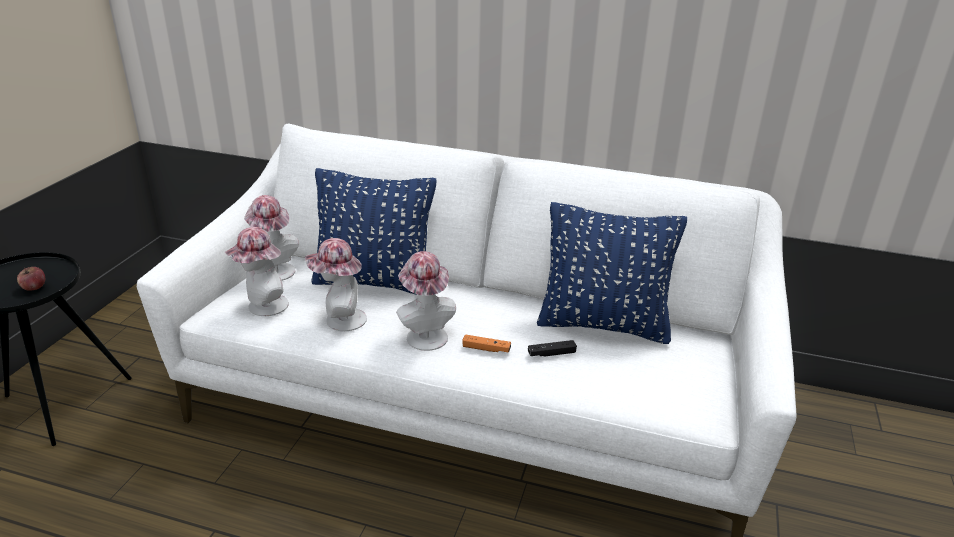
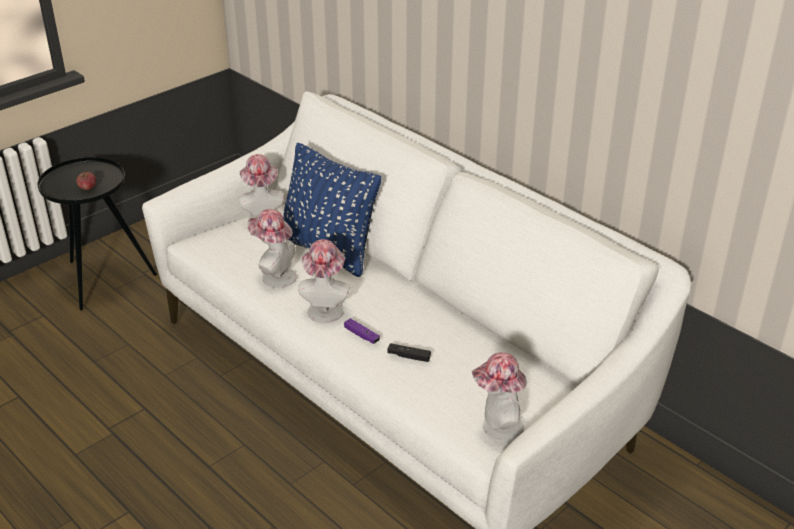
camera: 30 degrees right, 5 degrees up
(263, 307) = (229, 248): hat -> hat (497, 427)
(486, 349) = (361, 335): orange game controller -> purple game controller
(603, 325) = (480, 347): blue pillow -> none

